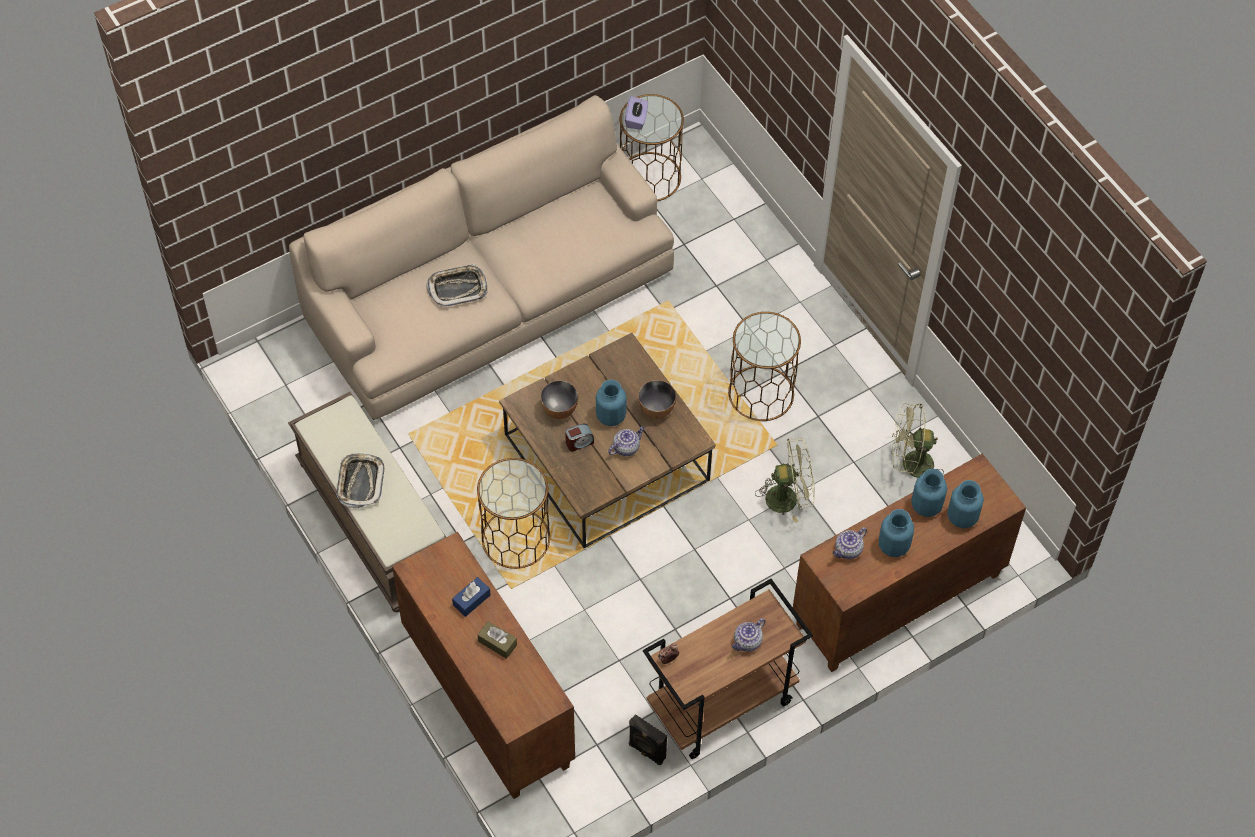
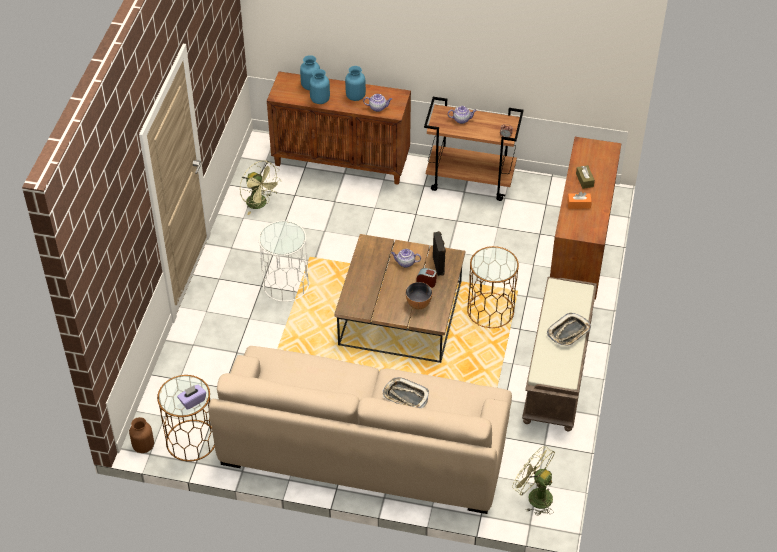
camera: 135 degrees left, 10 degrees down
(471, 600) = (578, 204): blue tissue box -> orange tissue box
(611, 416) = (395, 282): blue vase -> none
(646, 752) = (526, 187): black speaker -> black speaker (439, 265)
(656, 409) = (368, 268): bowl -> none
(685, 141) = (143, 446): none -> brown vase
(761, 393) = (285, 284): brown side table -> white side table
(788, 497) = (334, 232): green fan -> green fan (534, 496)

